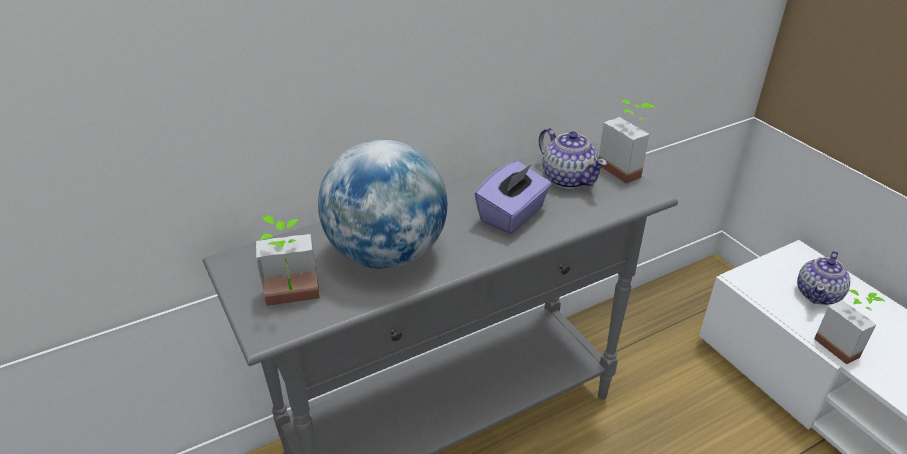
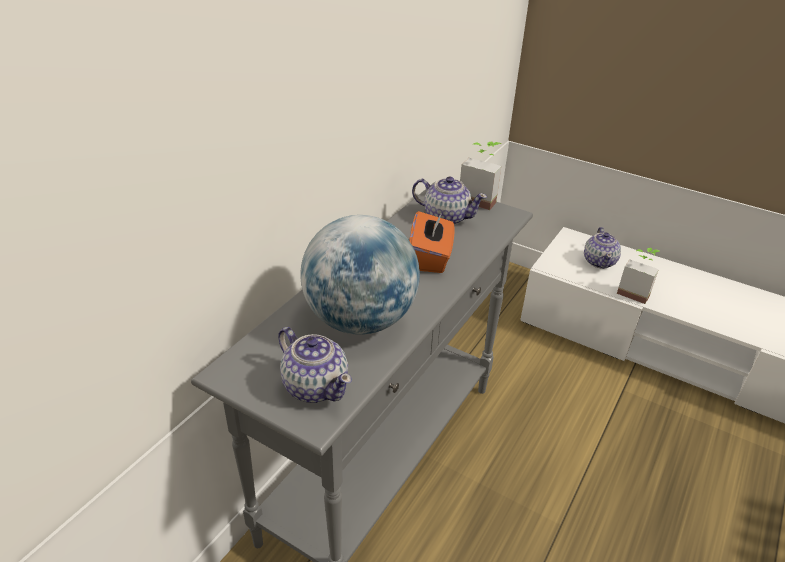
camera: 30 degrees left, 0 degrees up
(293, 300) = (315, 386): potted plant -> teapot
(512, 215) = (430, 258): purple tissue box -> orange tissue box

